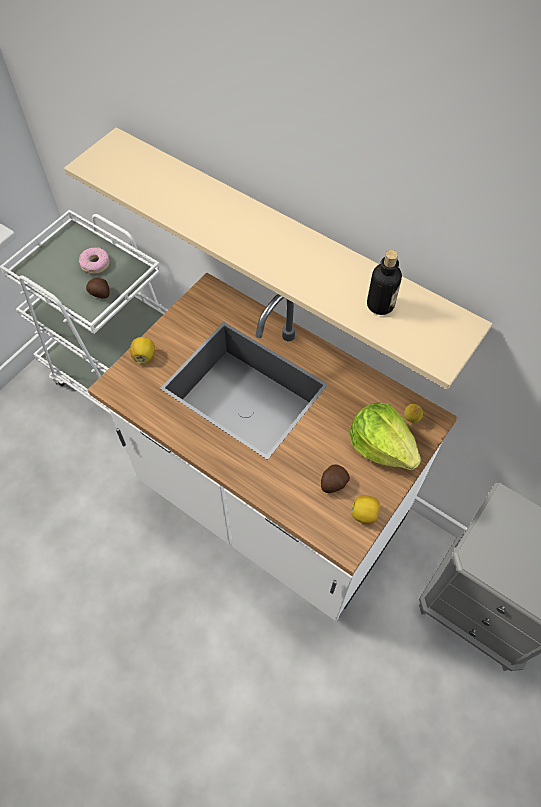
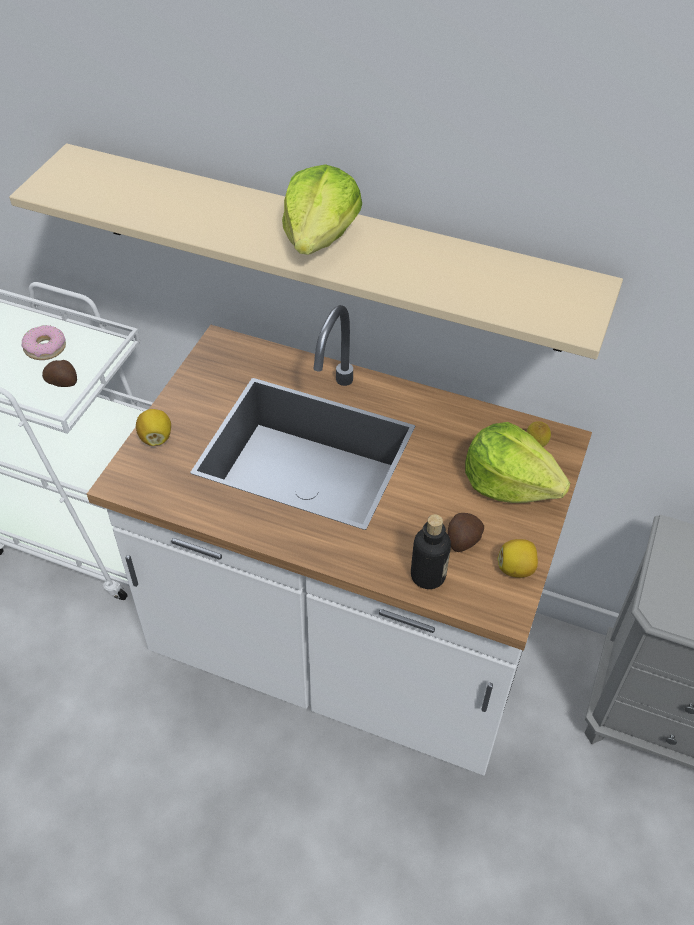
camera: 15 degrees left, 10 degrees down
(272, 243) = (320, 237): none -> lettuce
(380, 305) = (481, 281): bottle -> bottle (428, 575)

